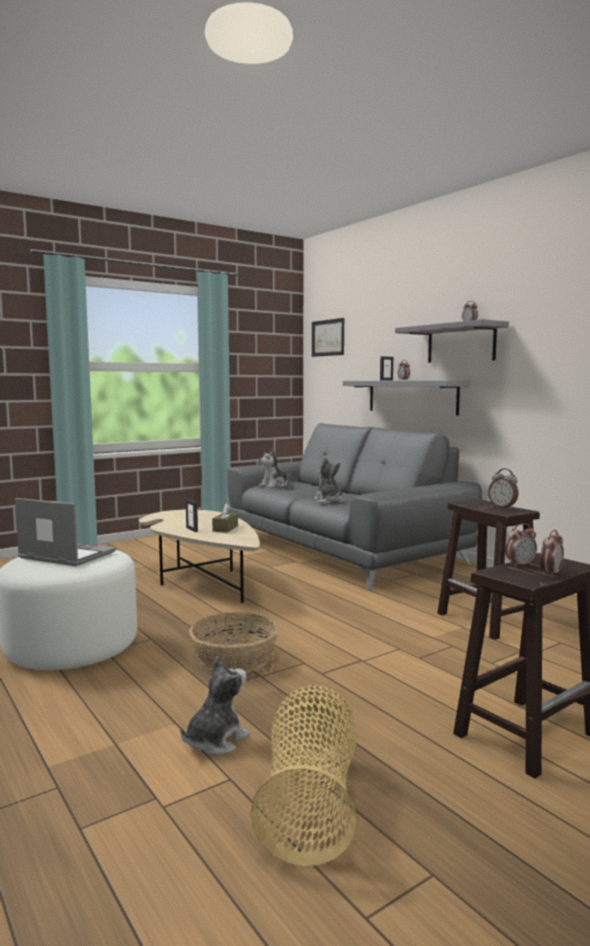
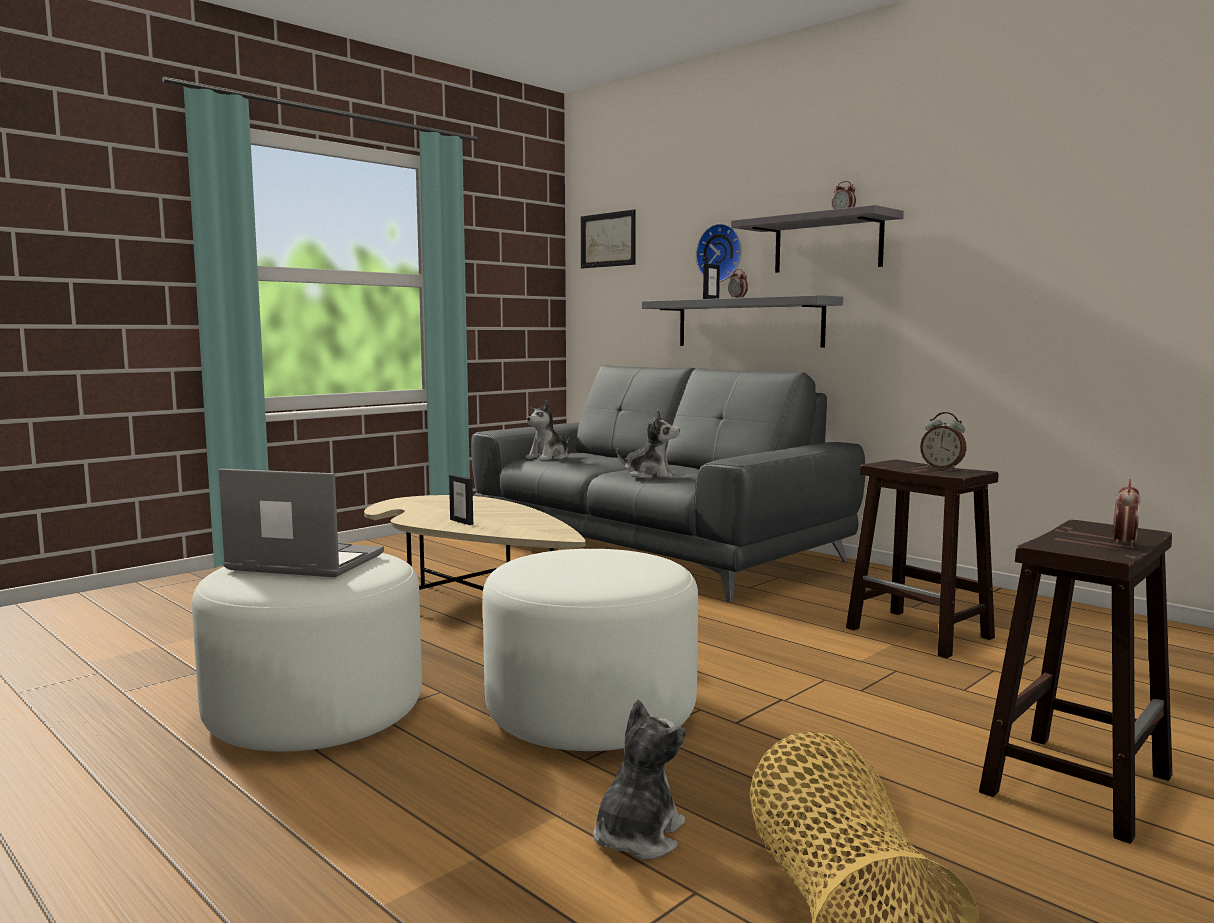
camera: 10 degrees left, 0 degrees up
(225, 528) = (512, 518): brown tissue box -> none
(234, 659) = (590, 711): basket -> white ottoman
(329, 501) = (650, 475): plush toy -> plush toy turned 135 degrees clockwise
(395, 348) = (721, 253): none -> wall clock
(520, 565) = (1068, 535): alarm clock -> none

